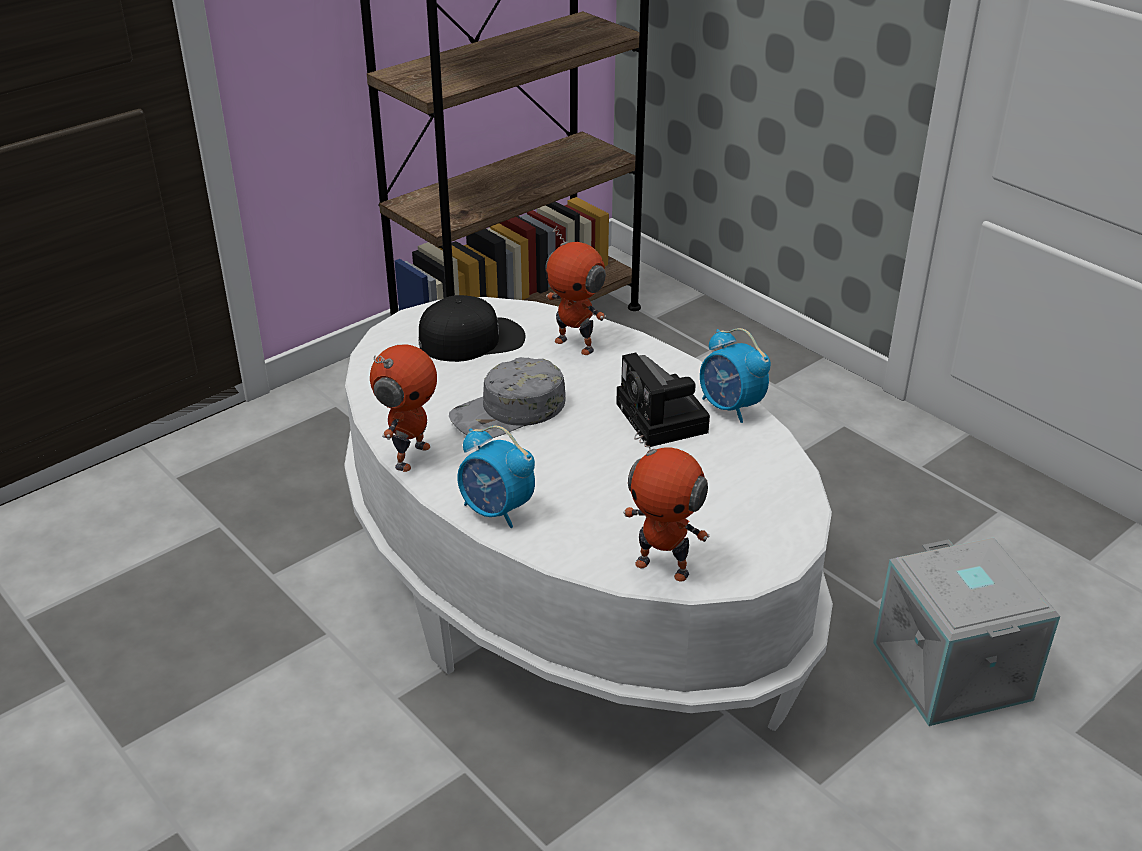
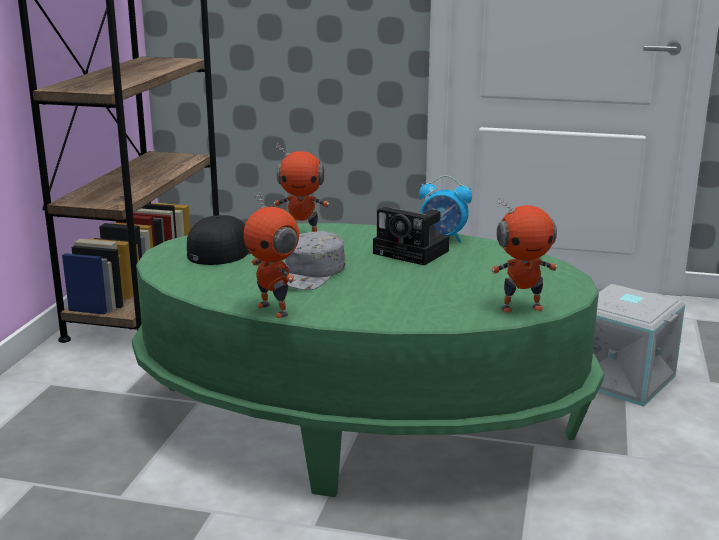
camera: 35 degrees left, 15 degrees down
(410, 456) = (274, 310): toy robot -> toy robot turned 150 degrees clockwise
(496, 511) = (379, 316): alarm clock -> none
(570, 587) = (359, 421): white coffee table -> green coffee table

